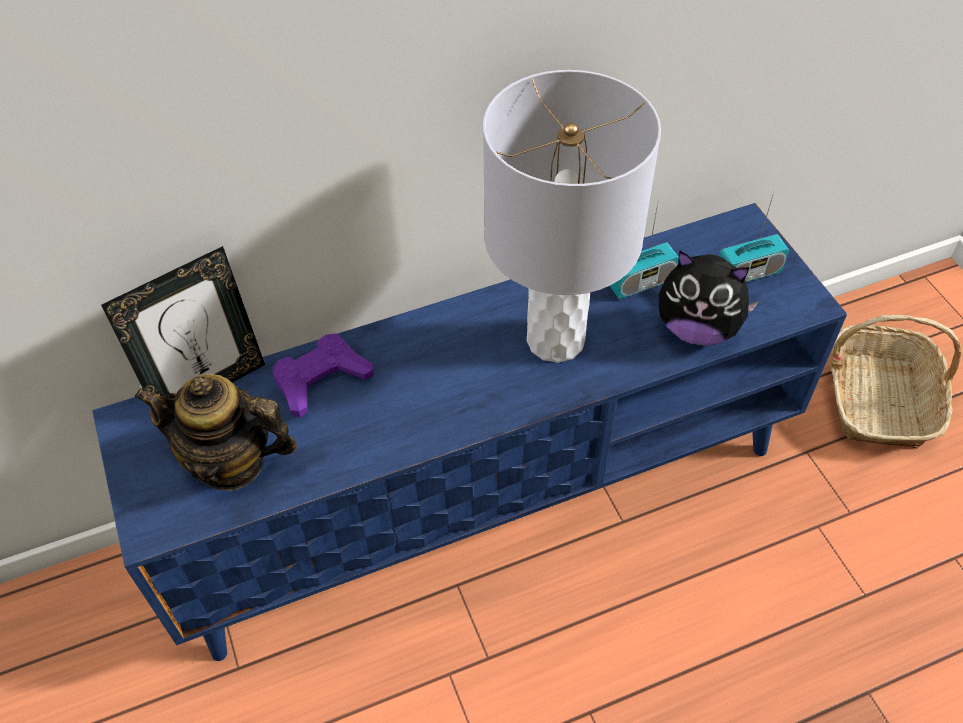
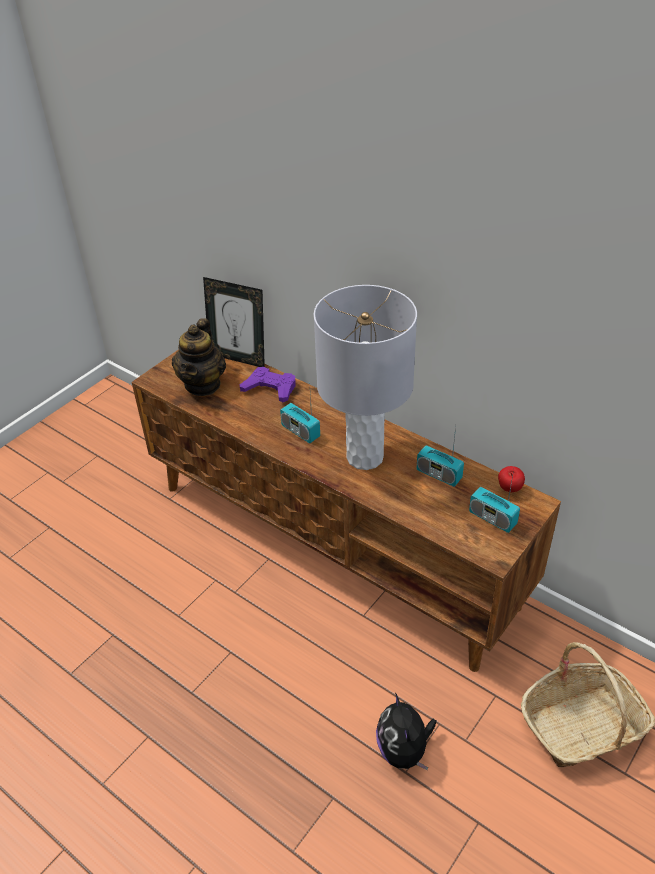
camera: 60 degrees right, 10 degrees down
(231, 462) = (203, 384): teapot -> teapot turned 150 degrees counterclockwise
(448, 386) = (300, 431): none -> radio
(485, 493) = (333, 543): blue tv stand -> brown tv stand
(697, 328) = (425, 511): plush toy -> plush toy (404, 750)
(710, 234) = (509, 489): none -> apple

